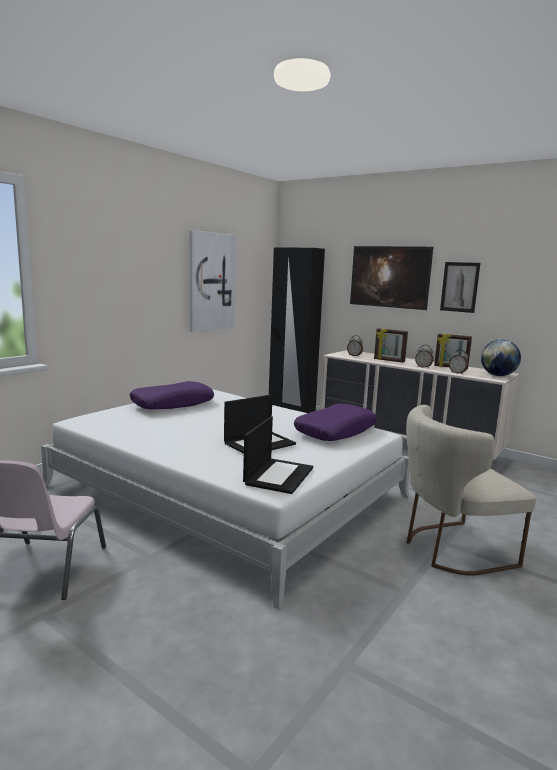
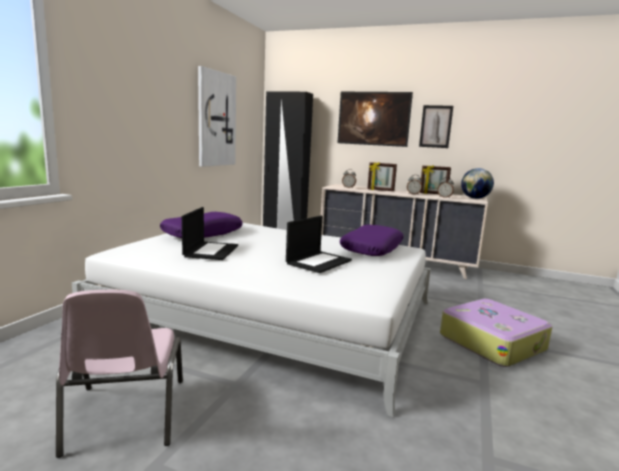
camera: 15 degrees left, 0 degrees up
(278, 475) = (363, 288): laptop -> laptop (211, 251)
(451, 549) = (492, 342): beige chair -> suitcase

